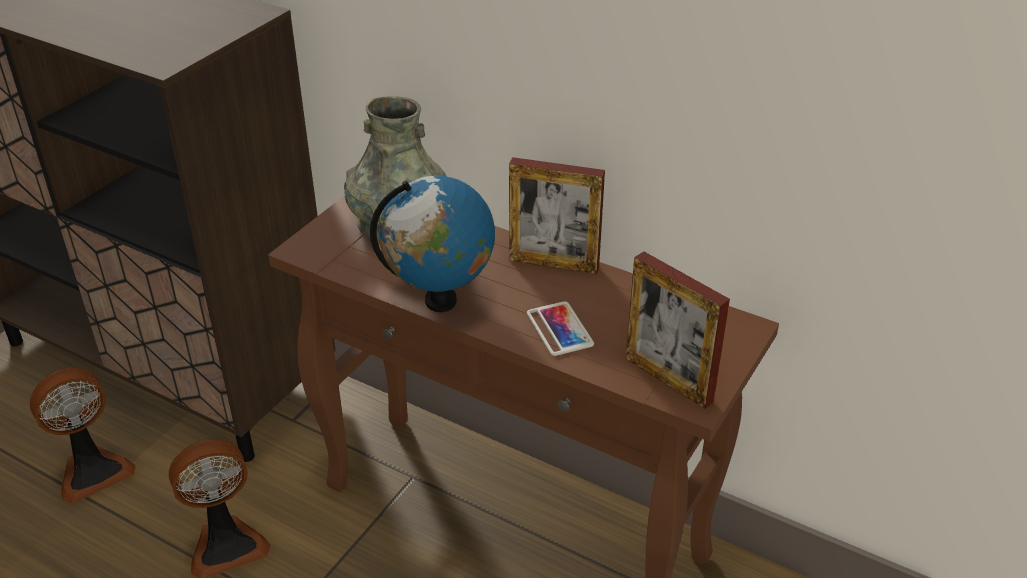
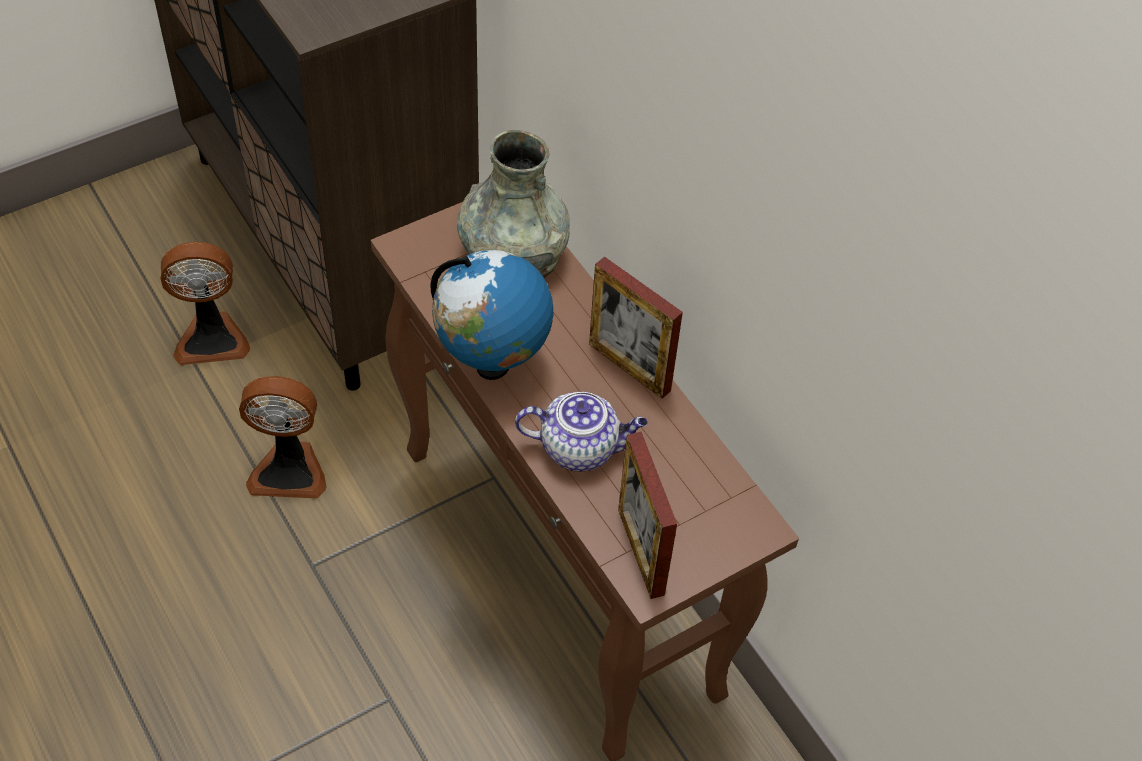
camera: 25 degrees right, 15 degrees up
(559, 329) = (580, 448): phone -> teapot

